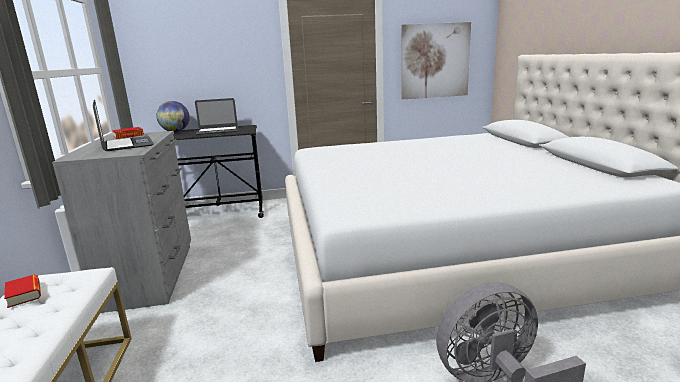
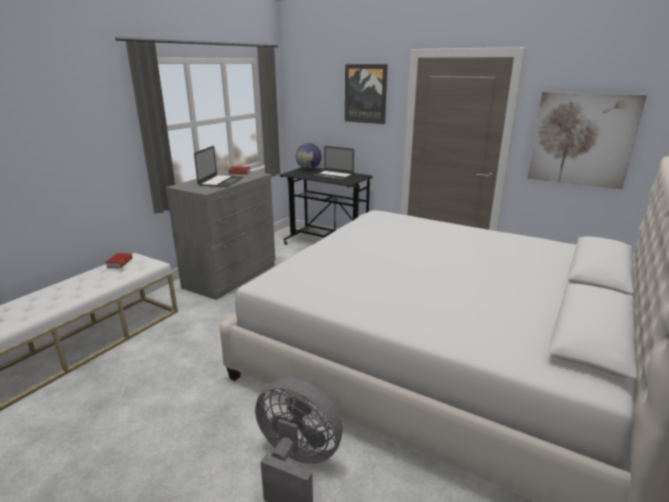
camera: 40 degrees right, 5 degrees up
(232, 38) = (365, 94): none -> picture

